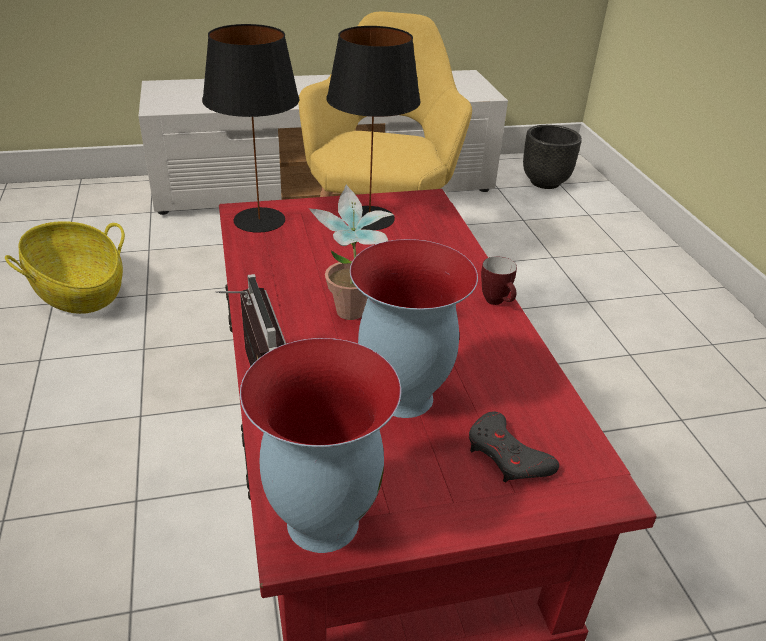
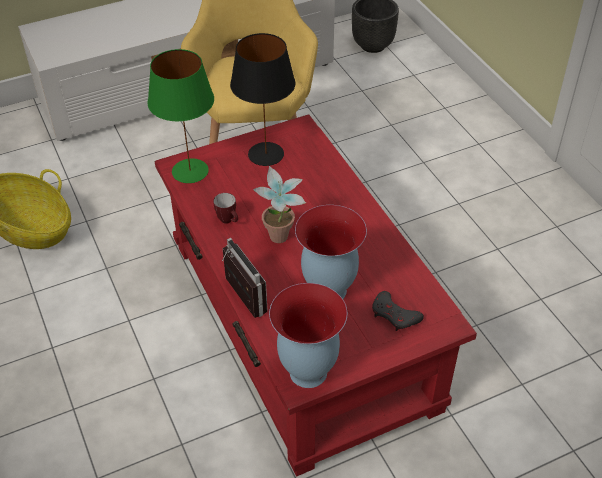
camera: 10 degrees left, 10 degrees up
(259, 220) = (190, 171): black table lamp -> green table lamp
(497, 302) = (369, 211): mug -> mug (229, 221)

